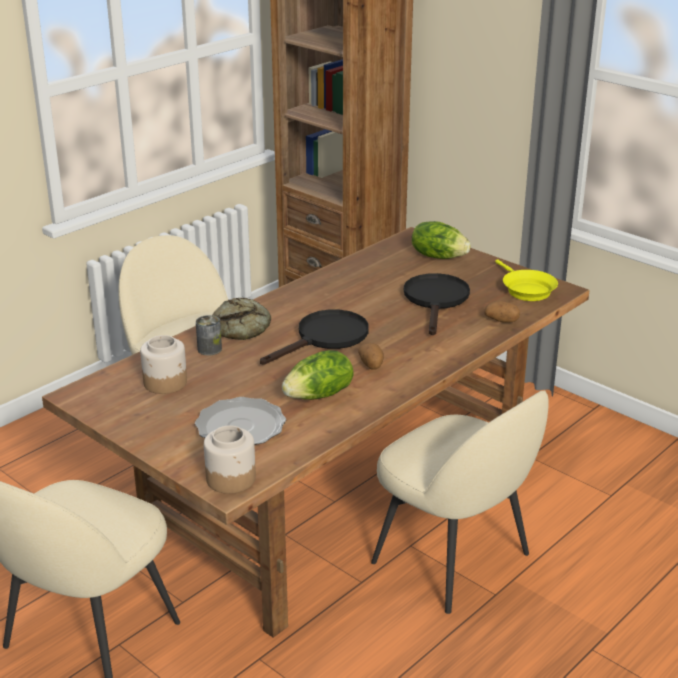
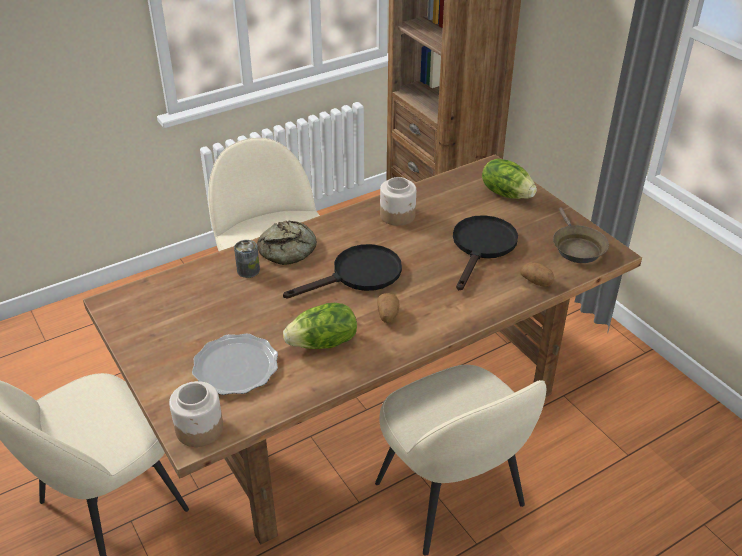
camera: 15 degrees right, 10 degrees up
(166, 383) = (193, 303): jar -> jar (398, 215)
(525, 289) = (576, 247): yellow frying pan -> brown frying pan

